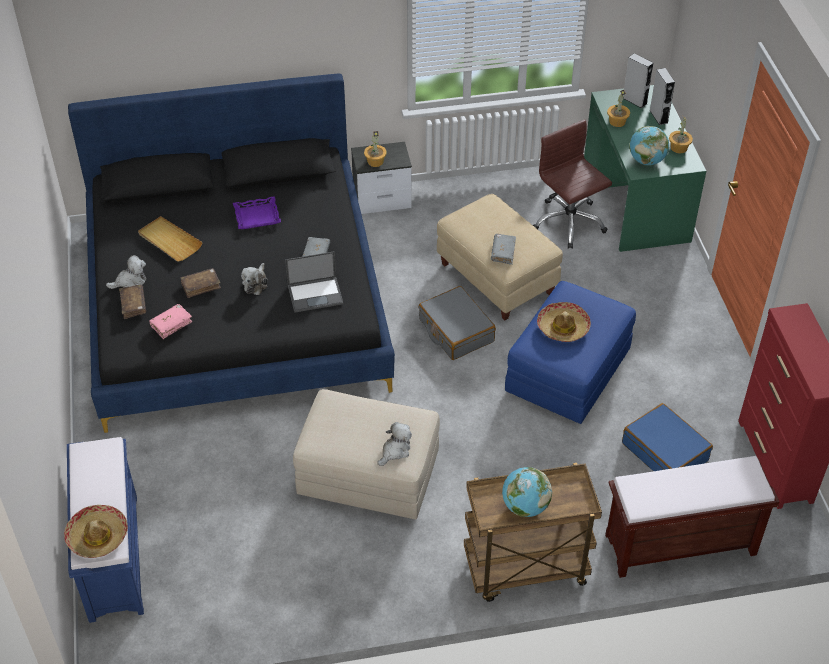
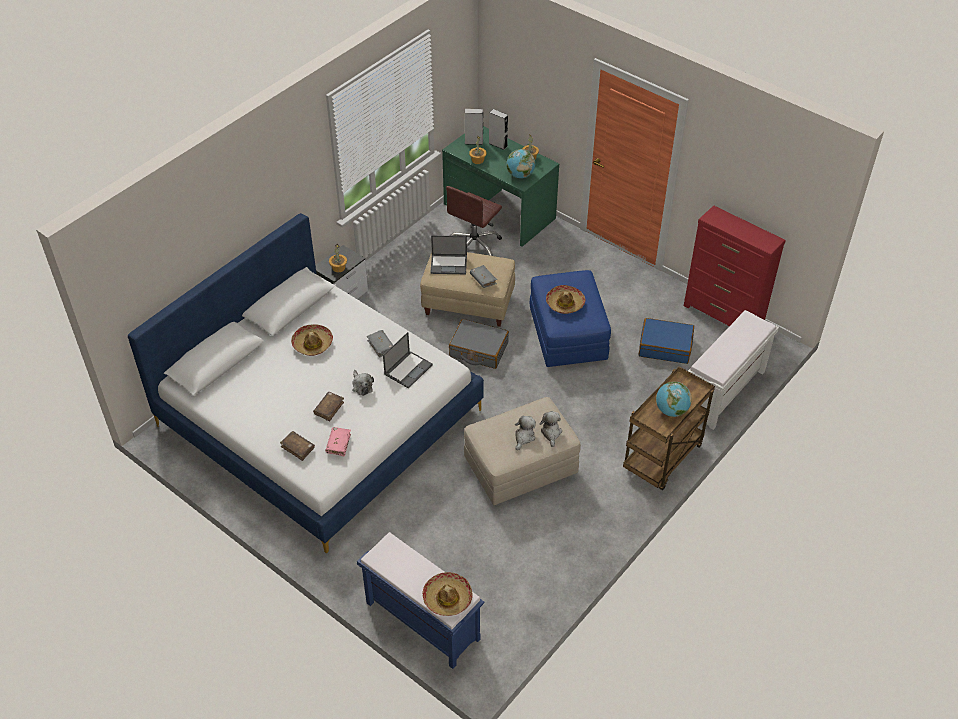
camera: 40 degrees left, 0 degrees up
(130, 281) = (275, 435): plush toy -> plush toy (524, 437)
(169, 241) = (271, 393): beige tray -> none
(236, 302) = (319, 417): black bed -> white bed
(257, 217) = (312, 344): purple tray -> hat
(485, 217) = (449, 264): none -> laptop
(568, 222) = (474, 245): brown office chair -> brown office chair turned 75 degrees counterclockwise
(679, 545) = (724, 392): brown bench -> white bench

